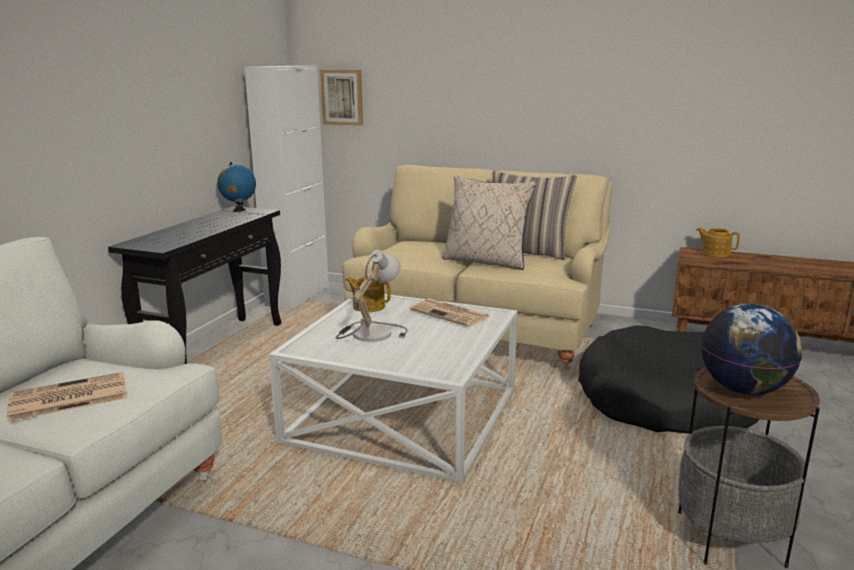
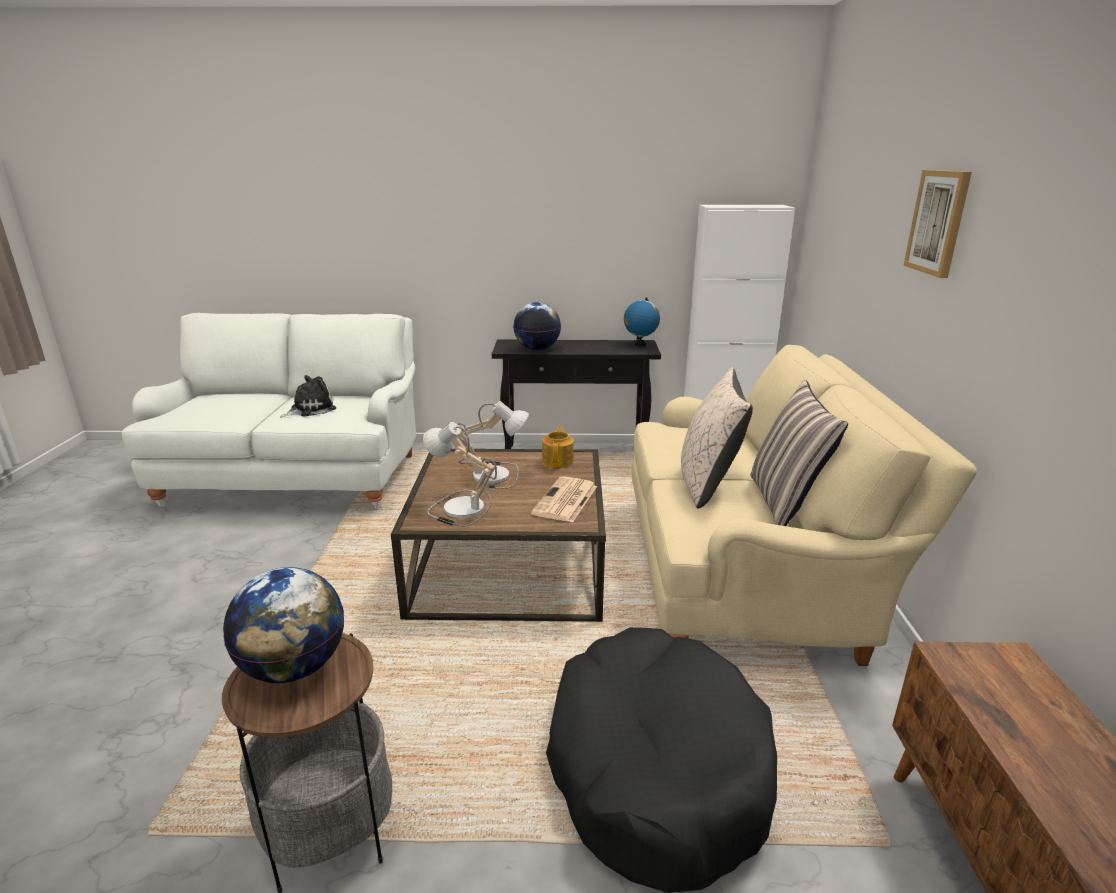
camera: 70 degrees right, 5 degrees up
(67, 398) = (310, 409): newspaper -> plush toy
(184, 237) = (537, 349): none -> globe
(342, 97) = (820, 249): picture -> picture (938, 222)
(404, 414) = (510, 565): white coffee table -> brown coffee table
(434, 353) = (459, 509): none -> table lamp
(715, 253) = (1039, 690): teapot -> none

